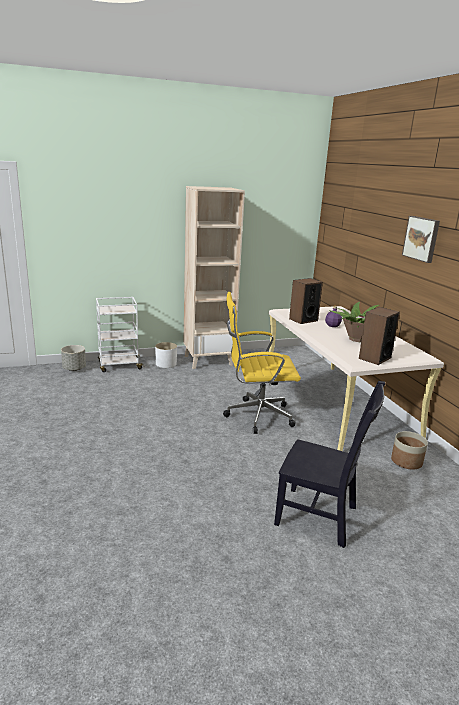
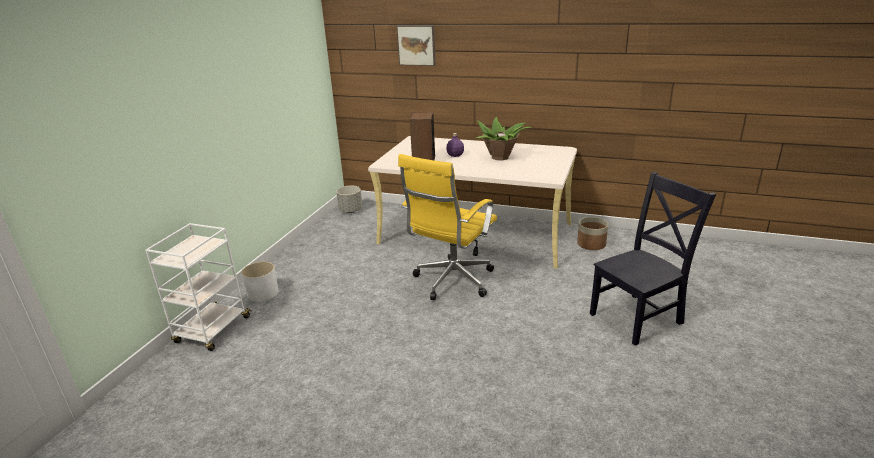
camera: 50 degrees left, 5 degrees up
(74, 369) = (161, 374): grey planter -> grey planter (351, 211)
(208, 360) = (297, 262): beige bookcase -> none
(374, 358) = (549, 165): speaker -> none
(422, 238) = (516, 40): picture -> picture (417, 45)

